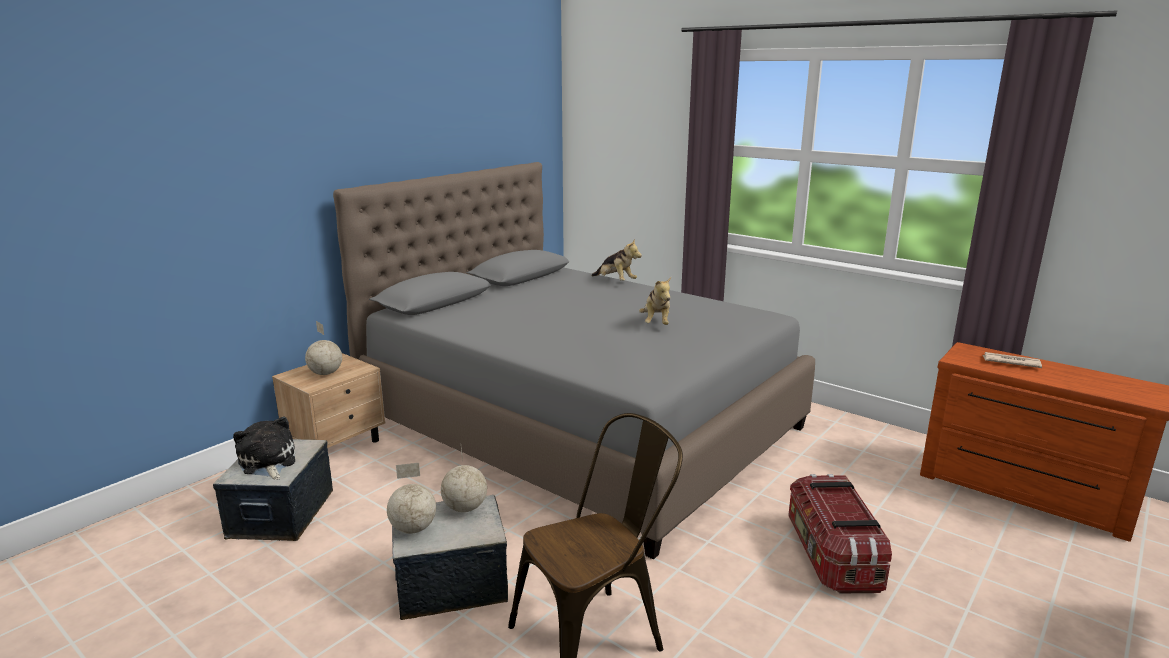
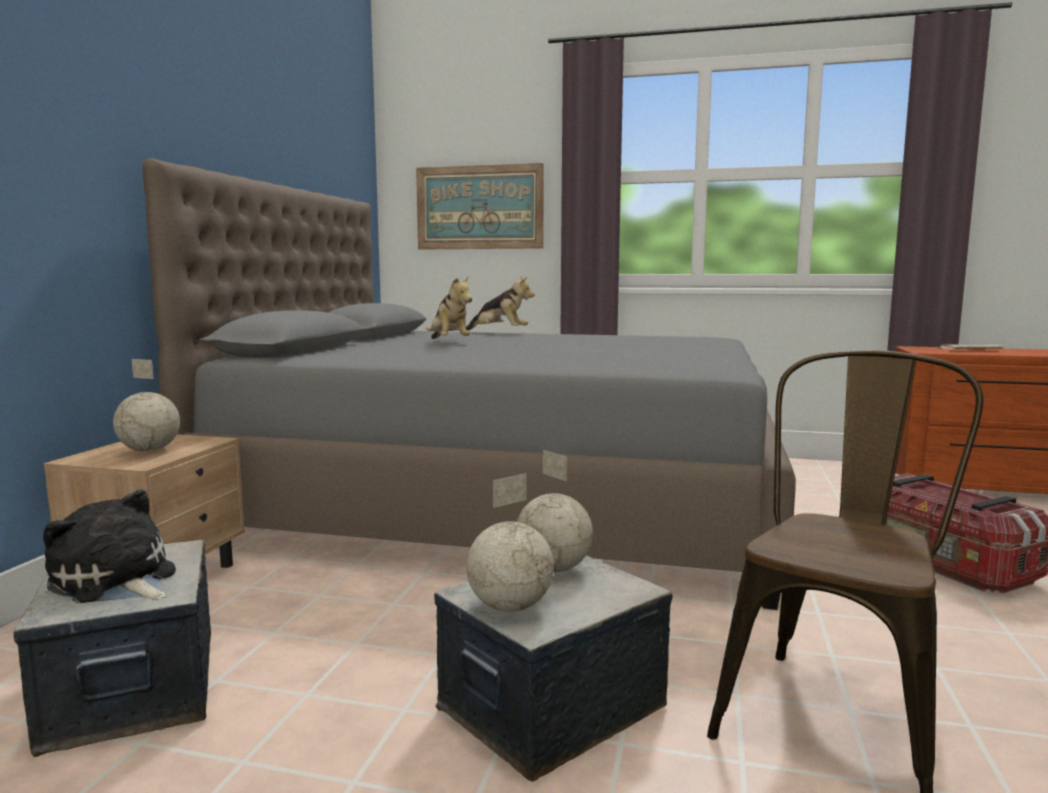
camera: 25 degrees left, 10 degrees down
(632, 164) = (479, 207): none -> picture
(656, 323) = (615, 345): plush toy -> plush toy (448, 342)

